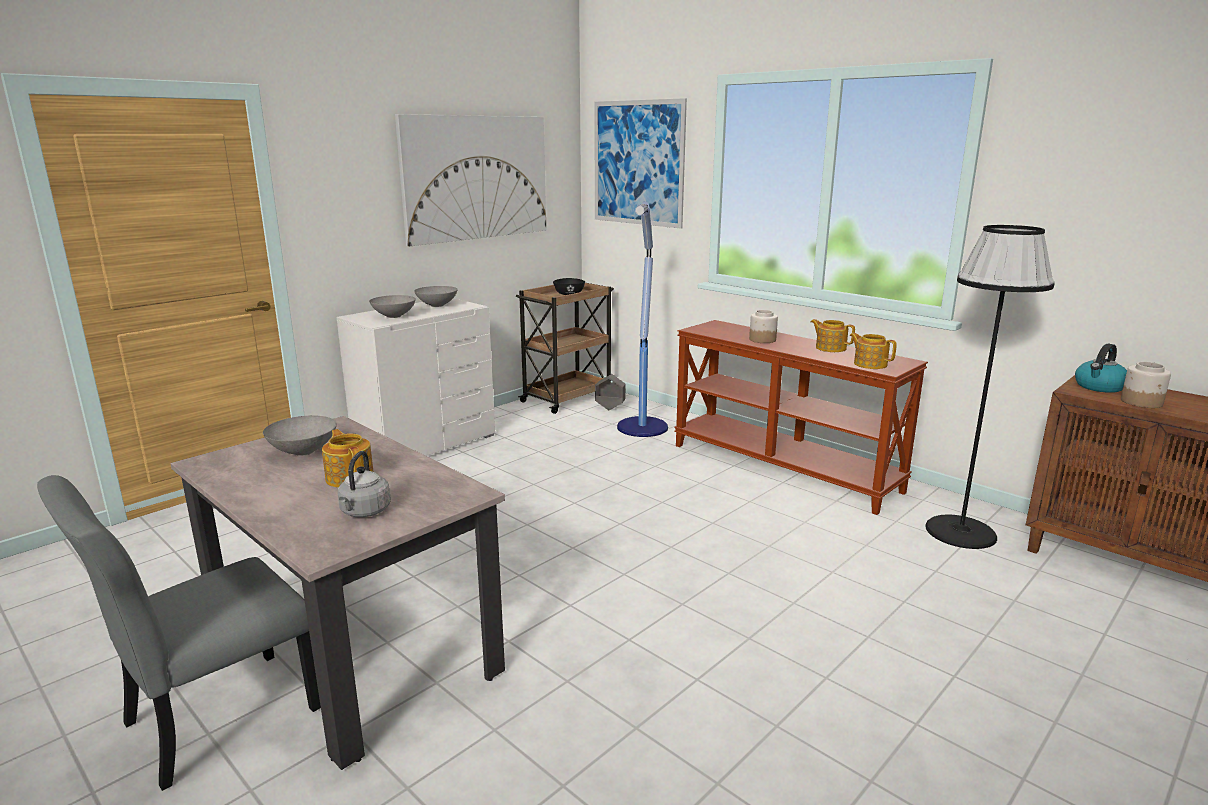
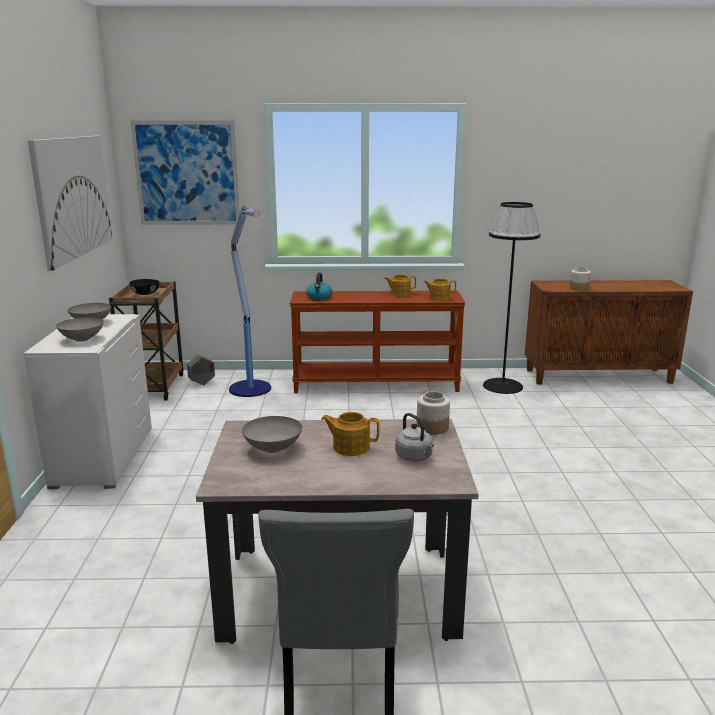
camera: 45 degrees left, 0 degrees up
(762, 340) = (354, 297): jar -> jar (432, 427)
(1099, 387) = (553, 285): kettle -> kettle (319, 297)

